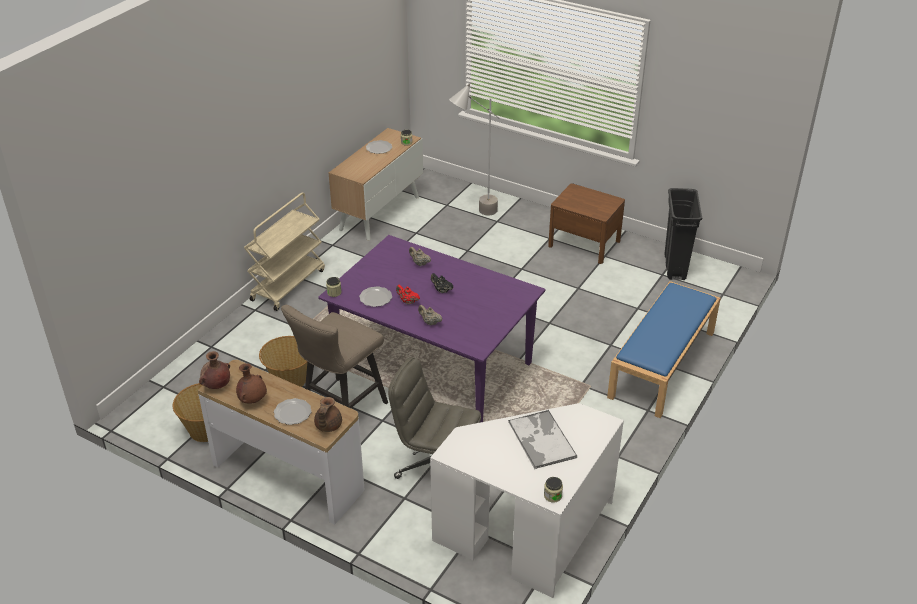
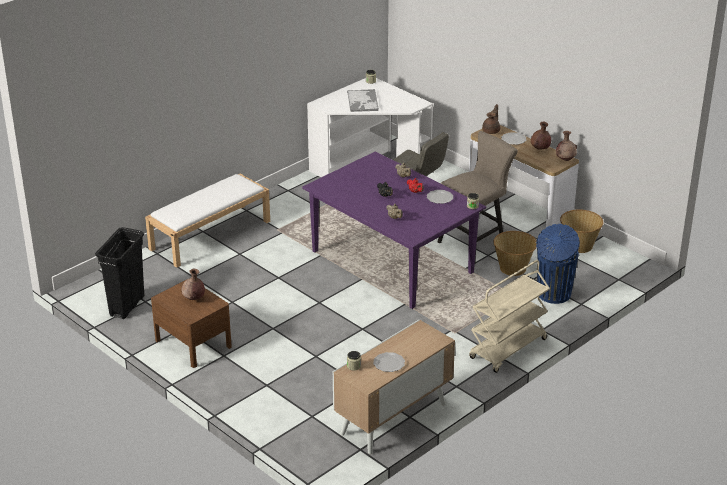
camera: 165 degrees left, 5 degrees down
(242, 353) = (553, 294): none -> blue trash can
(474, 214) = (287, 398): grey floor lamp -> none
(585, 203) = (194, 299): none -> brown vase
(662, 365) = (210, 234): blue bench -> white bench

